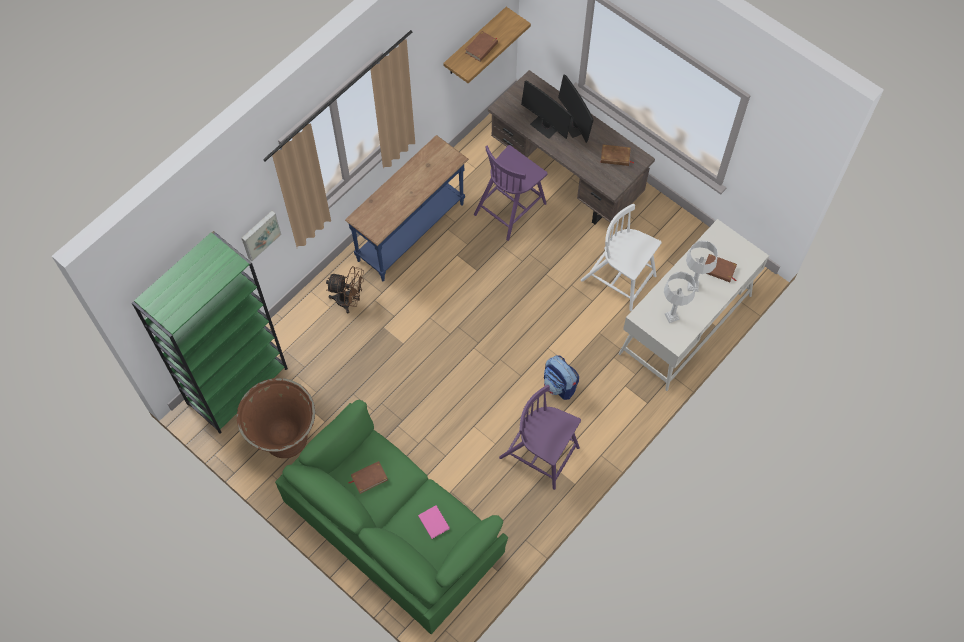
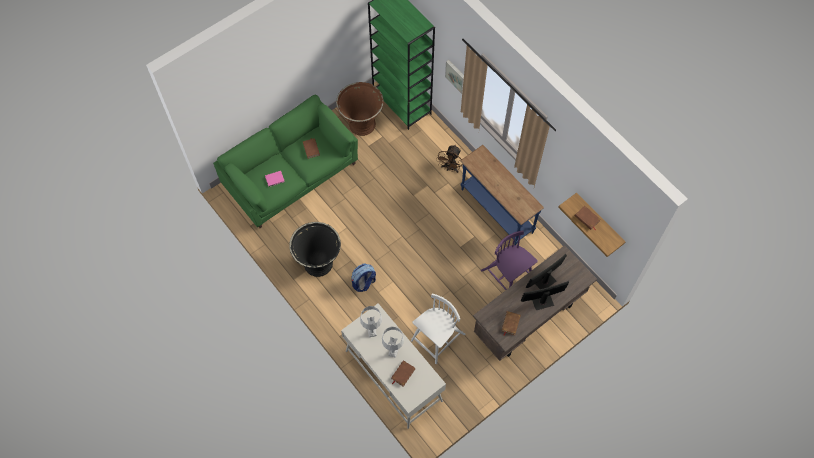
camera: 100 degrees right, 0 degrees up
(540, 453) = (319, 263): purple chair -> black planter

